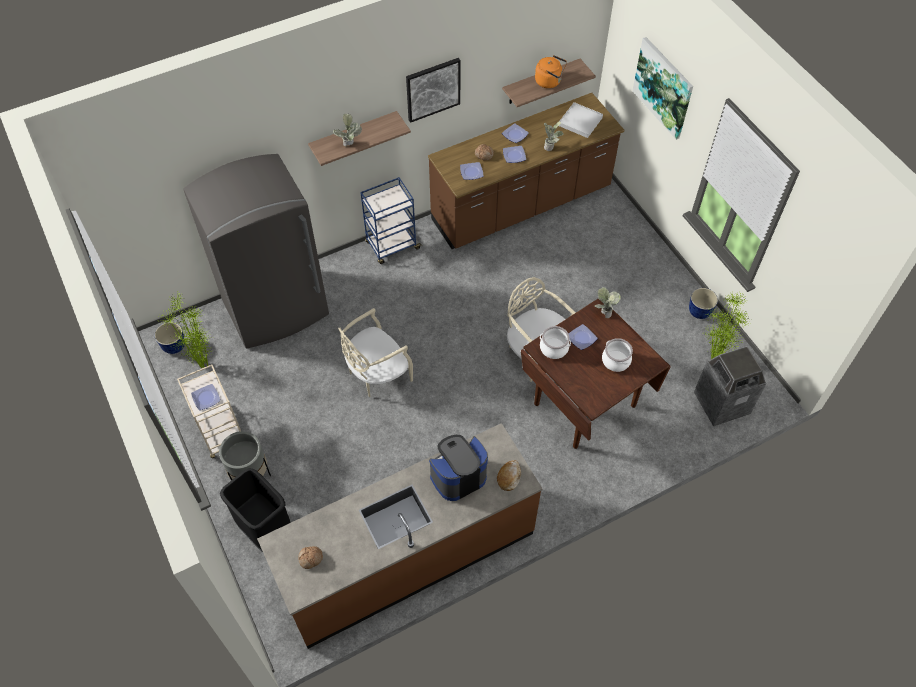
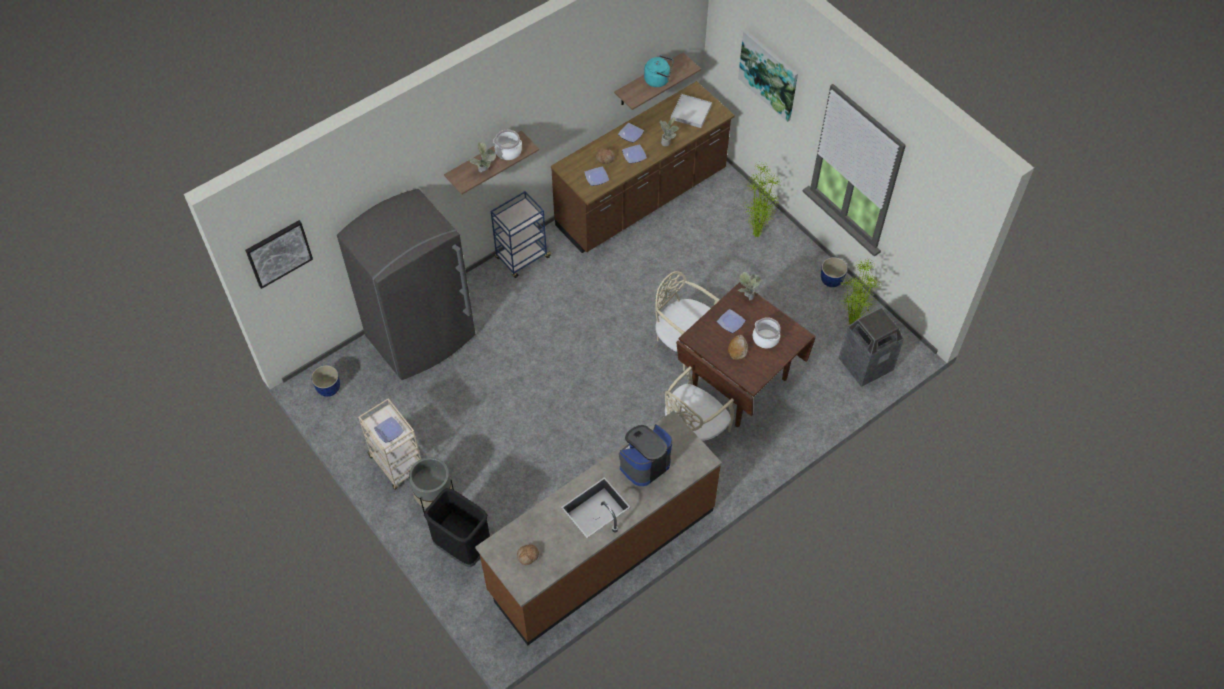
camera: 10 degrees left, 0 degrees up
(203, 364) = (362, 402): potted plant -> potted plant (755, 234)
(377, 374) = (535, 385): beige chair -> beige chair (693, 429)
(433, 89) = (552, 105): picture -> picture (278, 253)
(509, 477) = (690, 457): bread -> bread (737, 349)
(549, 81) = (658, 80): orange kettle -> turquoise kettle
(554, 348) = (707, 335): cooking pot -> cooking pot (508, 151)

